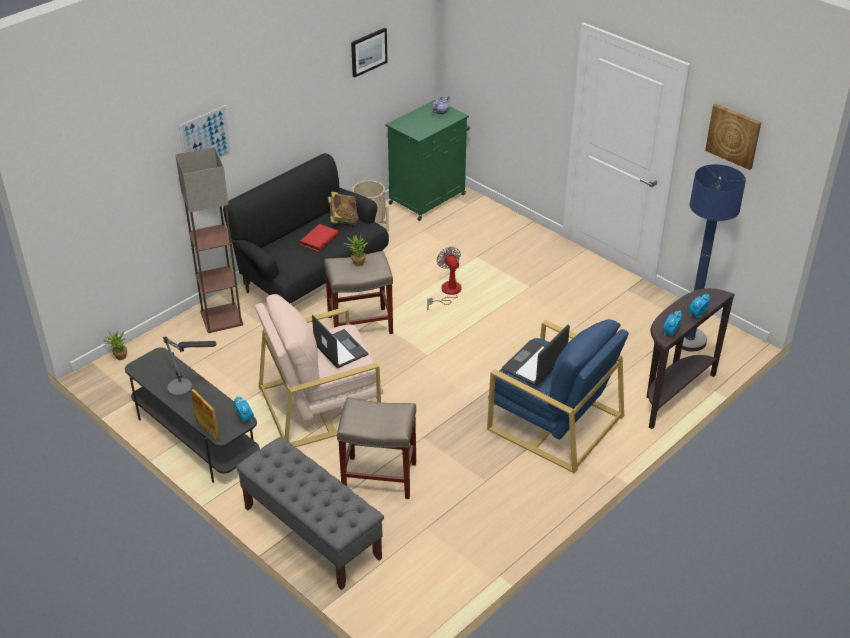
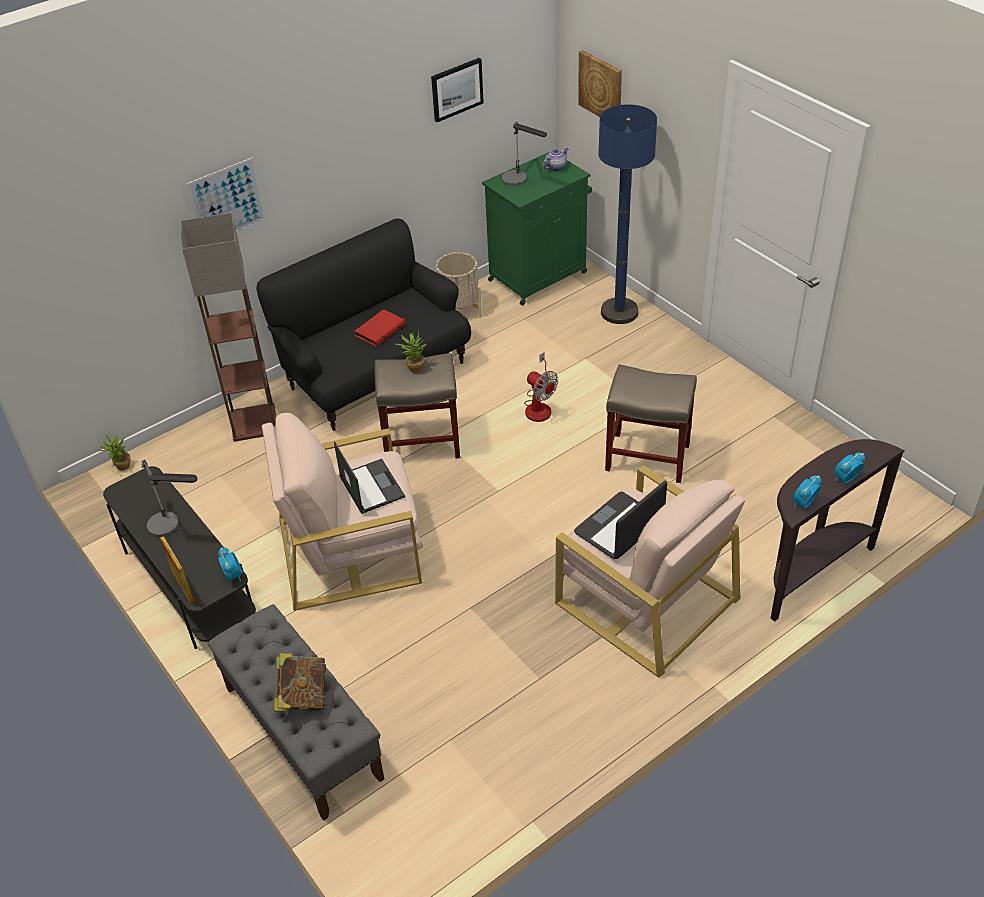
camera: 10 degrees right, 5 degrees up
(343, 220) = (415, 305): book -> book (303, 696)
(378, 477) = (402, 660): beige stool -> beige stool (646, 457)
(415, 123) = (520, 182): none -> table lamp
(447, 292) = (539, 406): fan -> fan turned 150 degrees clockwise
(554, 421) = (645, 599): blue armchair -> beige armchair
(689, 340) = (845, 495): blue floor lamp -> blue floor lamp (619, 312)
(733, 135) = (923, 229): picture -> picture (601, 87)

